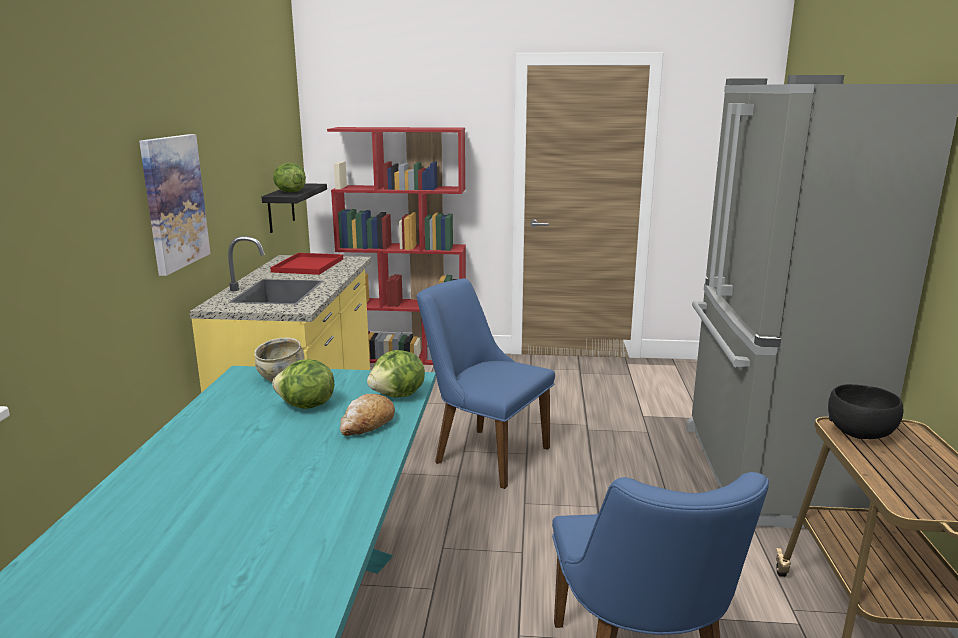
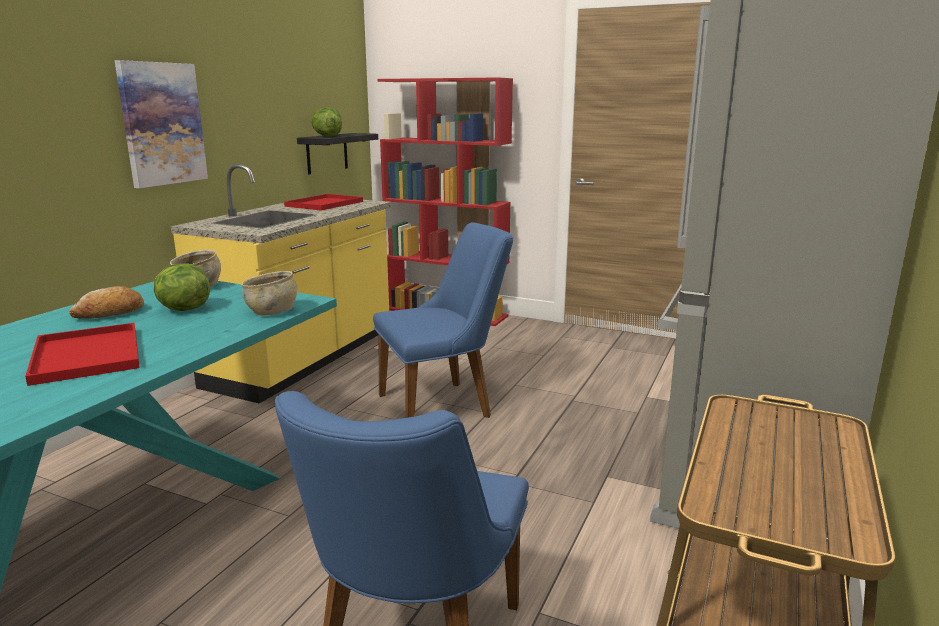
camera: 20 degrees right, 0 degrees up
(291, 472) = (88, 356): none -> red tray
(367, 424) = (209, 329): bread -> bread (110, 314)
(398, 396) = (272, 311): lettuce -> beige bowl
(482, 452) = (445, 404): blue chair -> blue chair turned 105 degrees clockwise
(861, 432) = (755, 418): black bowl -> none

